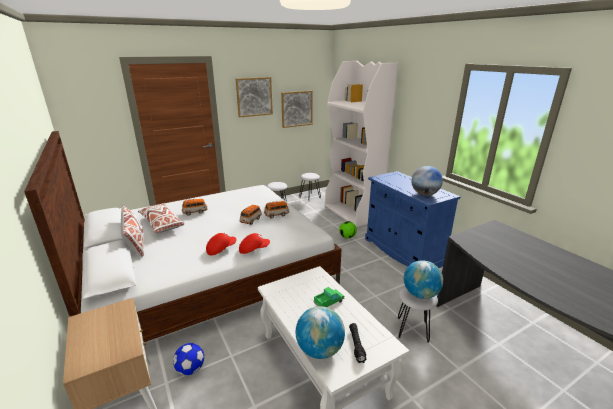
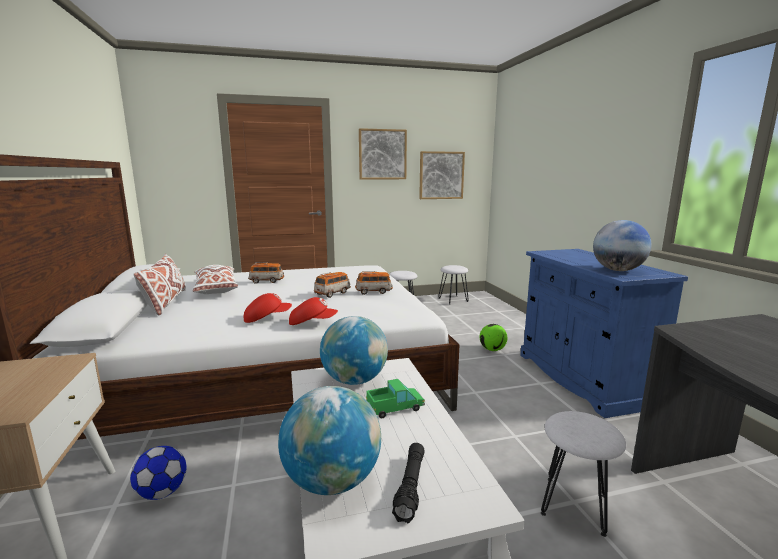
camera: 15 degrees right, 10 degrees down
(353, 213) = (511, 322): white bookcase -> none
(420, 294) = (588, 428): globe -> globe (354, 380)

